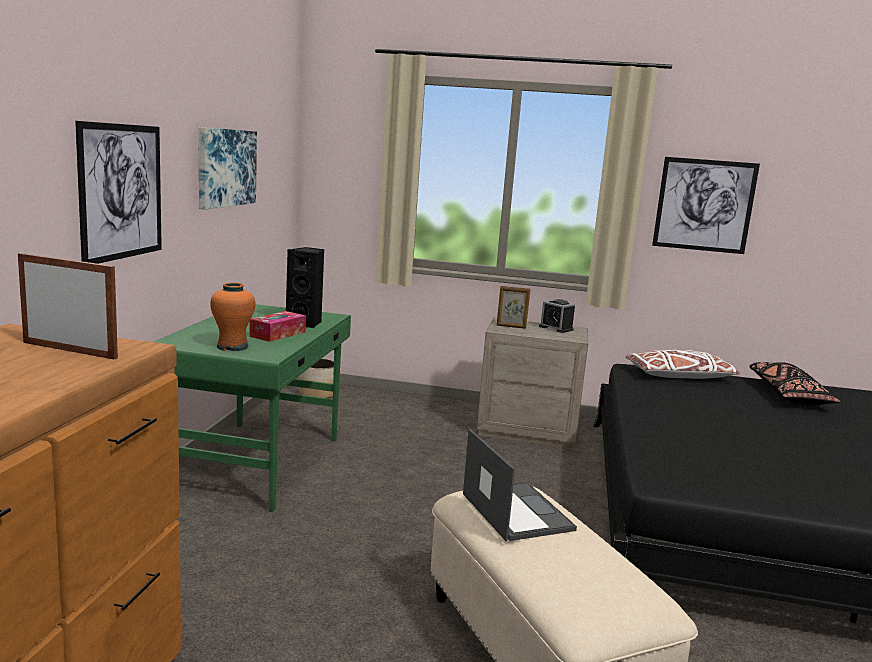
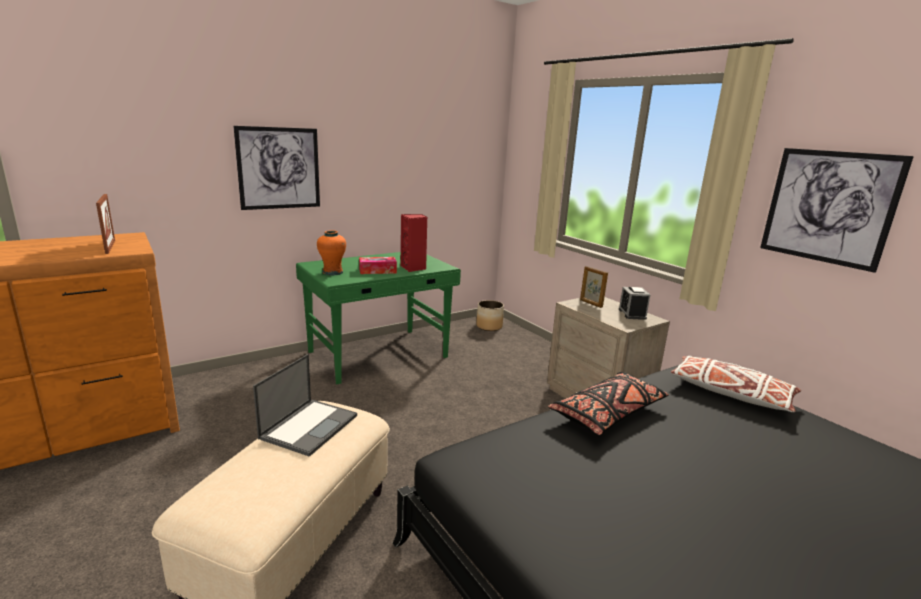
camera: 45 degrees right, 5 degrees up
(225, 167) = (399, 156): picture -> none
(306, 323) = (413, 268): black speaker -> red speaker
(788, 394) = (841, 457): black pillow -> black pillow (608, 413)

